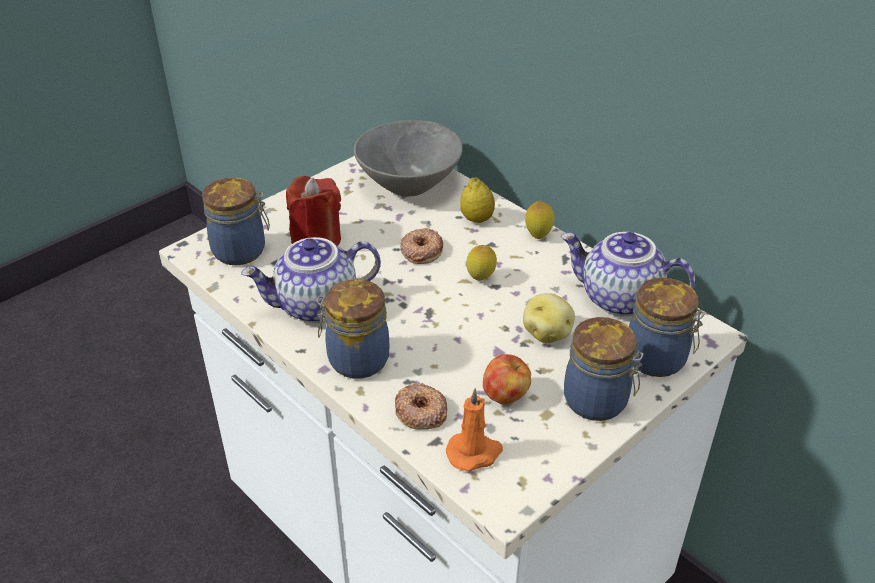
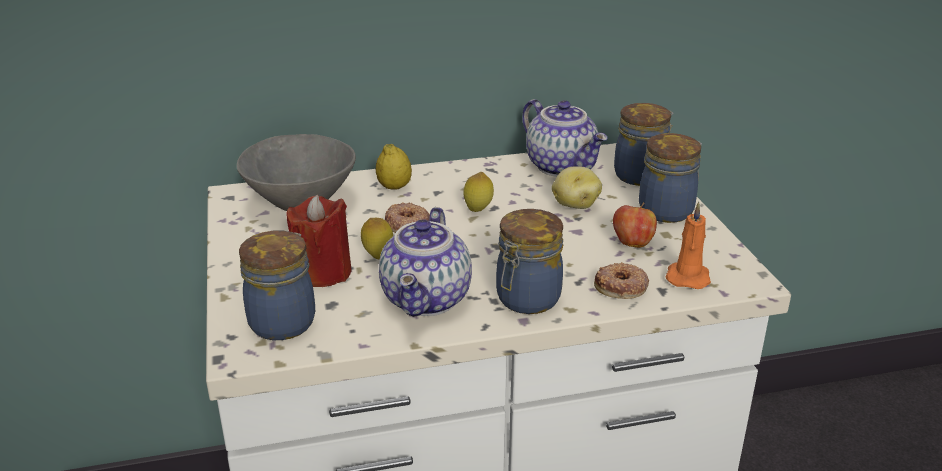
camera: 60 degrees left, 10 degrees down
(538, 235) = (449, 170): lemon -> lemon (378, 257)
(619, 299) = (562, 166): teapot -> teapot turned 90 degrees counterclockwise

